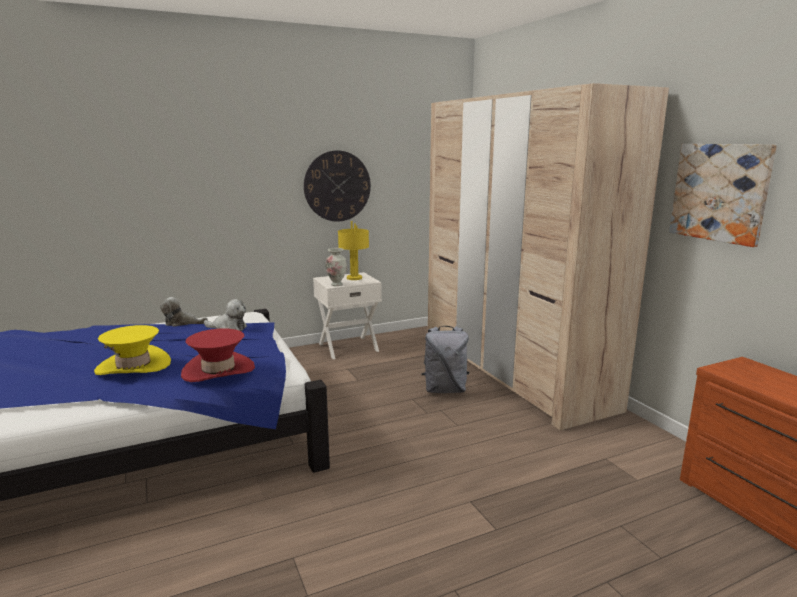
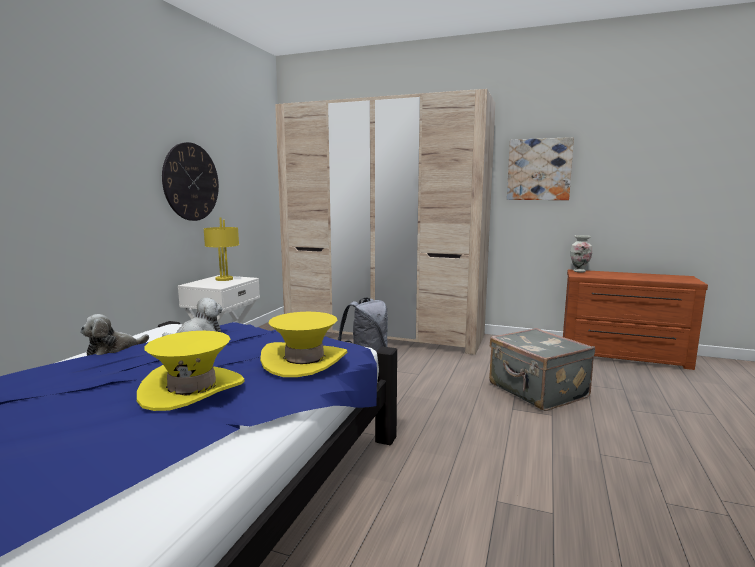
camera: 45 degrees left, 5 degrees down
(218, 370) = (304, 361): red hat -> yellow hat
(337, 284) = (222, 285): vase -> vase (579, 271)
(537, 500) = (537, 391): none -> grey suitcase

